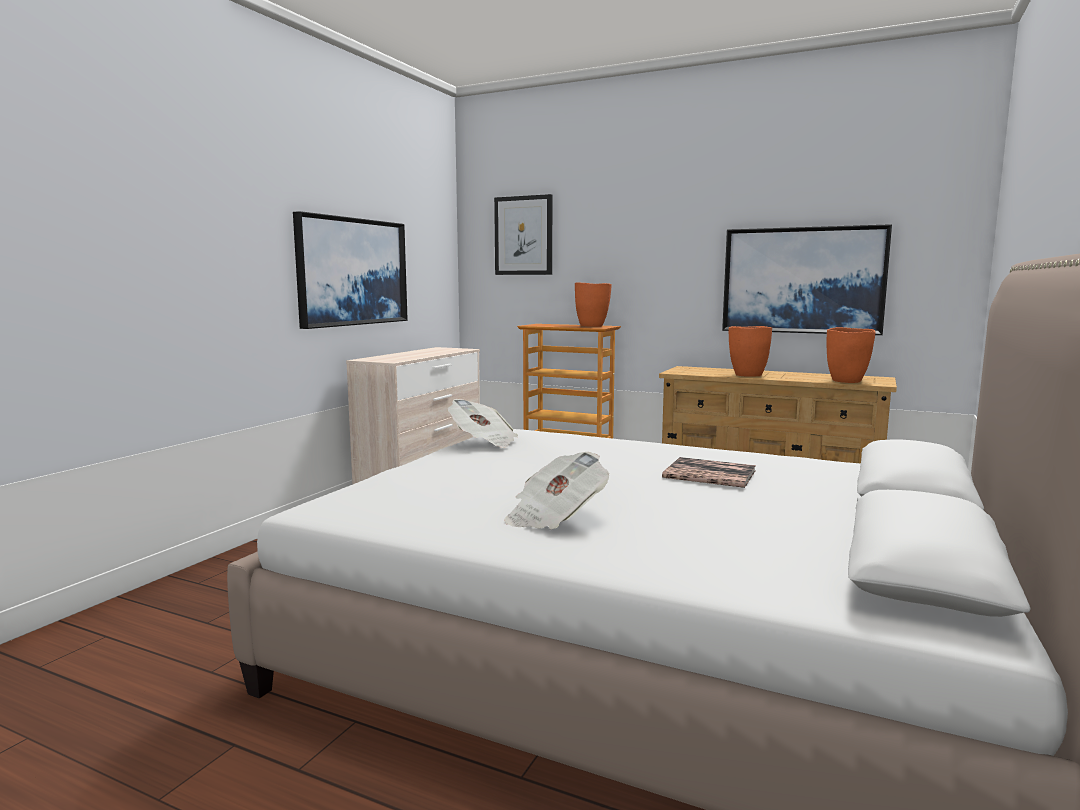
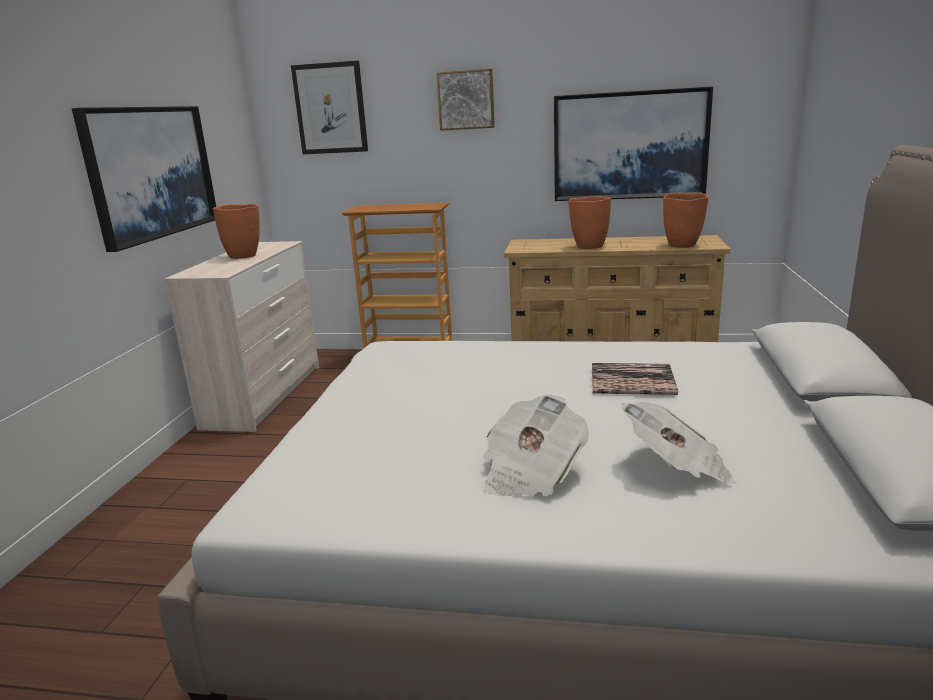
camera: 15 degrees left, 10 degrees up
(483, 441) = (376, 368): newspaper -> newspaper (677, 467)
(592, 326) = (421, 205): orange vase -> orange vase (243, 256)
(644, 231) = (466, 100): none -> picture

